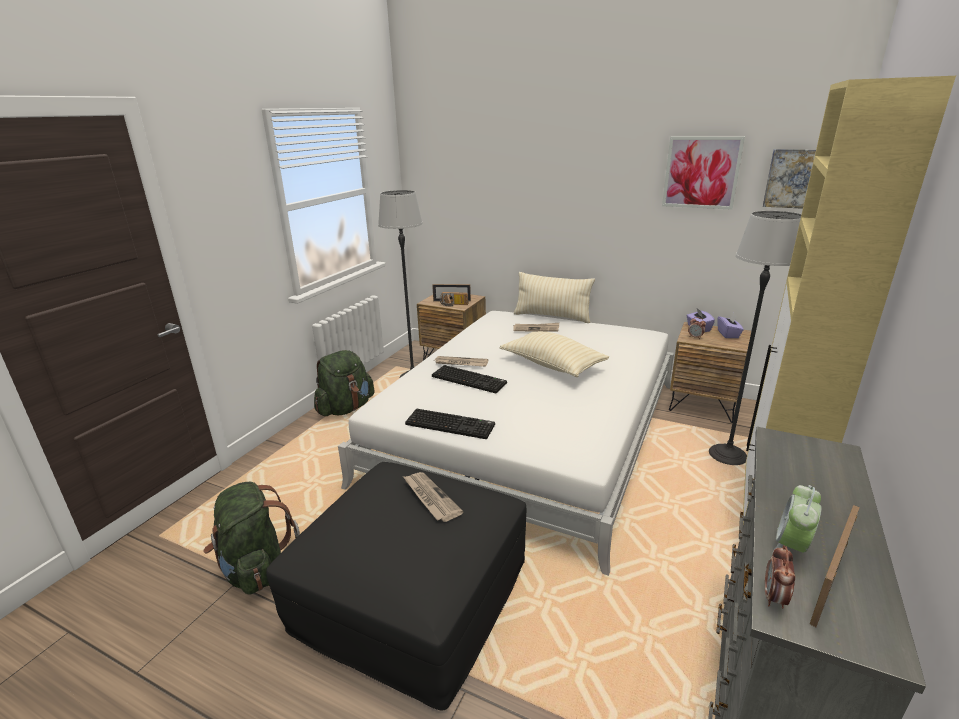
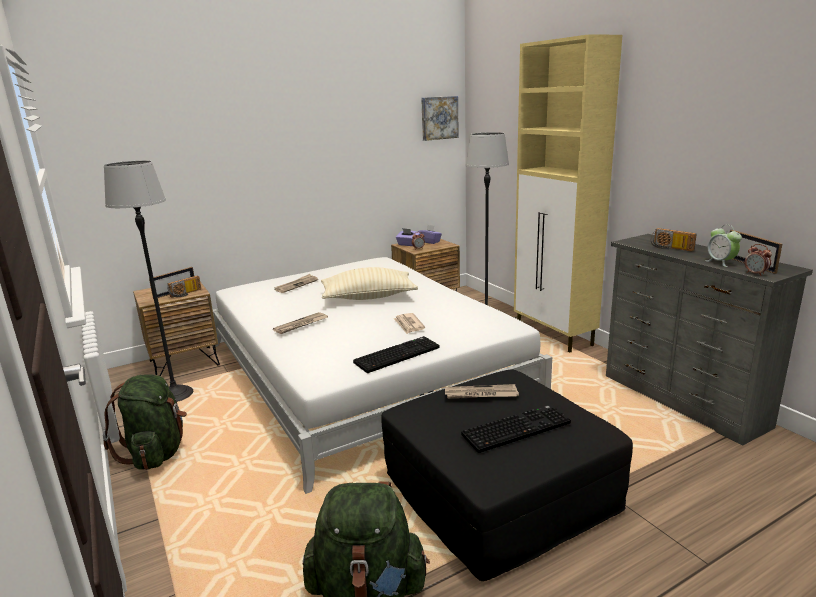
camera: 55 degrees left, 5 degrees down
(470, 380) = (338, 329): keyboard -> keyboard (516, 428)
(516, 406) = (409, 325): none -> newspaper
(552, 317) = (286, 275): beige pillow -> none
(701, 172) = (379, 119): picture -> none
(800, 481) = (670, 248): none -> radio

